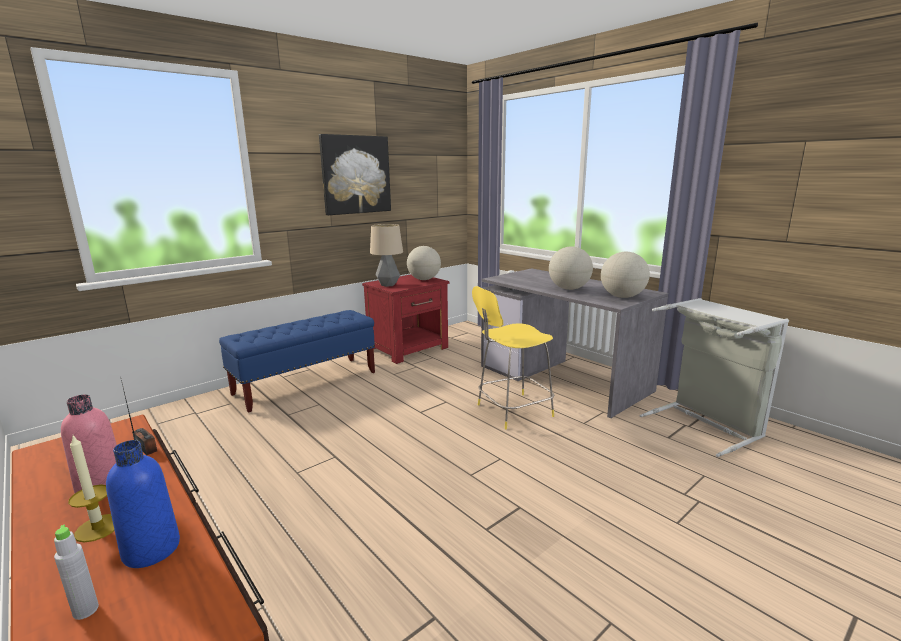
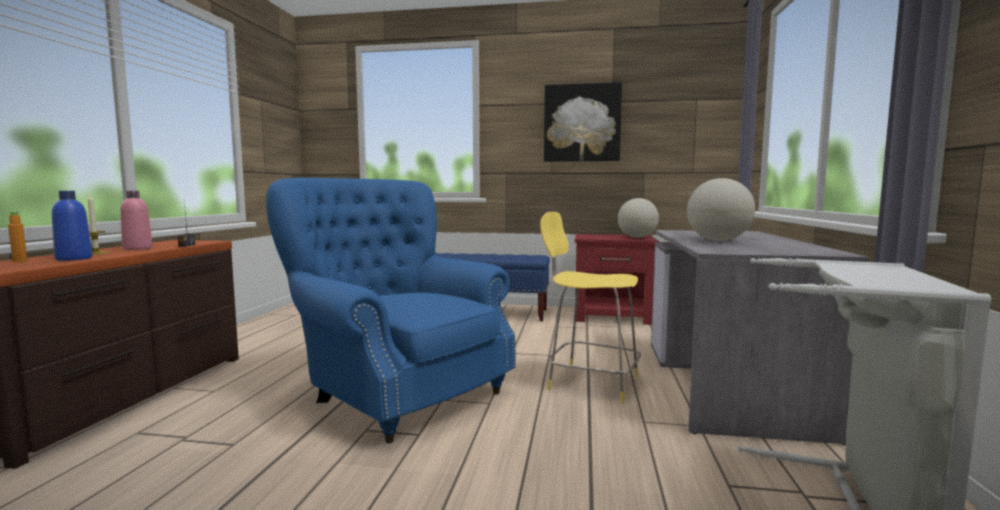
camera: 50 degrees right, 10 degrees down
(86, 610) = (20, 261): grey bottle -> orange bottle
(388, 285) = (590, 236): table lamp -> none
(430, 489) = (398, 392): none -> blue armchair
(622, 297) = (760, 250): globe -> none

